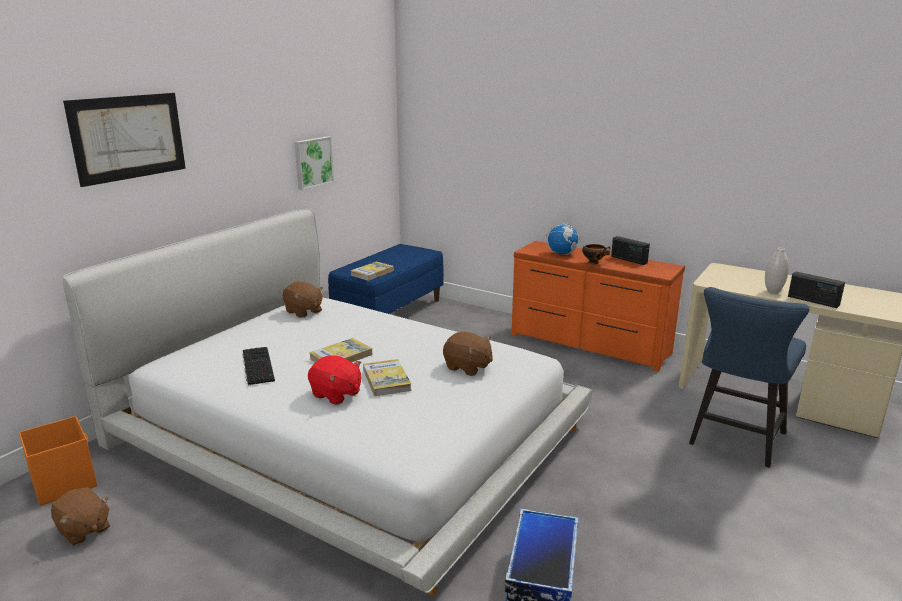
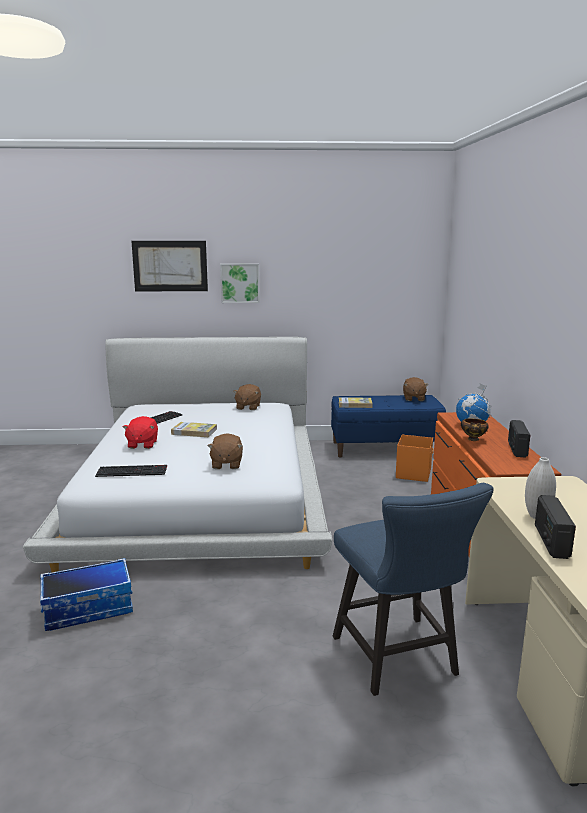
camera: 55 degrees right, 5 degrees down
(64, 482) = (83, 453): orange storage box -> orange storage box (413, 473)
(84, 530) = (49, 472): brown plush toy -> brown plush toy (413, 398)
(312, 162) = (329, 304): picture -> picture (240, 283)
(386, 380) = (176, 449): book -> none
(419, 419) = (133, 471): none -> keyboard
(734, 441) = (399, 660): blue chair -> blue chair turned 105 degrees counterclockwise

